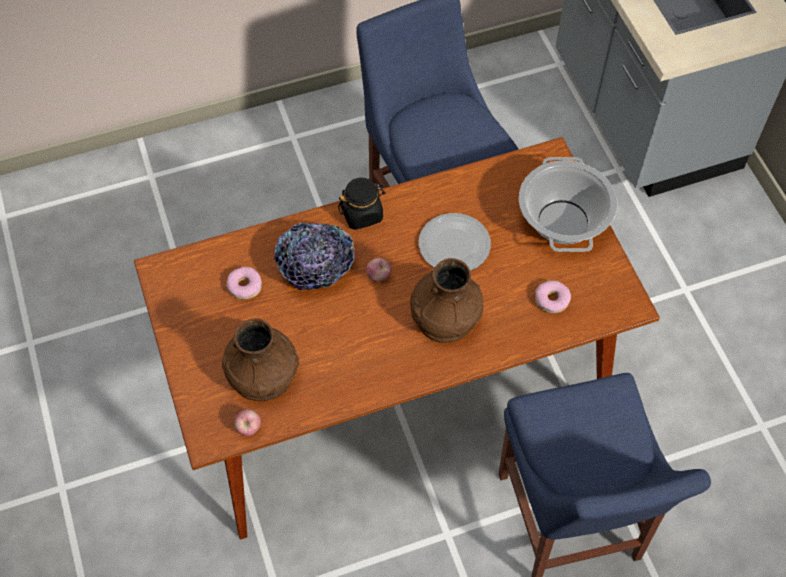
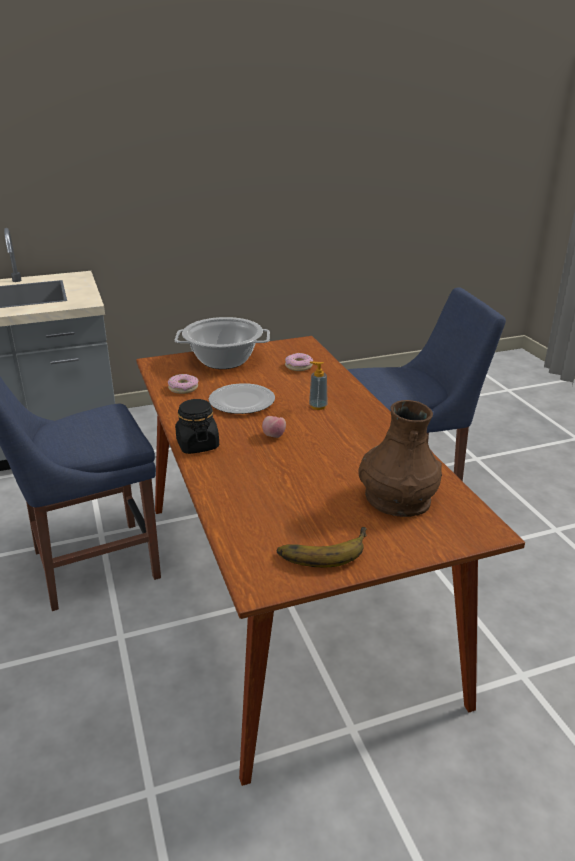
camera: 90 degrees left, 30 degrees down
(197, 311) = (322, 549): none -> banana
(245, 286) = (285, 514): donut -> donut (183, 388)
(249, 428) = (463, 505): apple -> none
(315, 267) = (261, 470): bowl -> none
(445, 317) = (318, 406): brown vase -> soap dispenser

